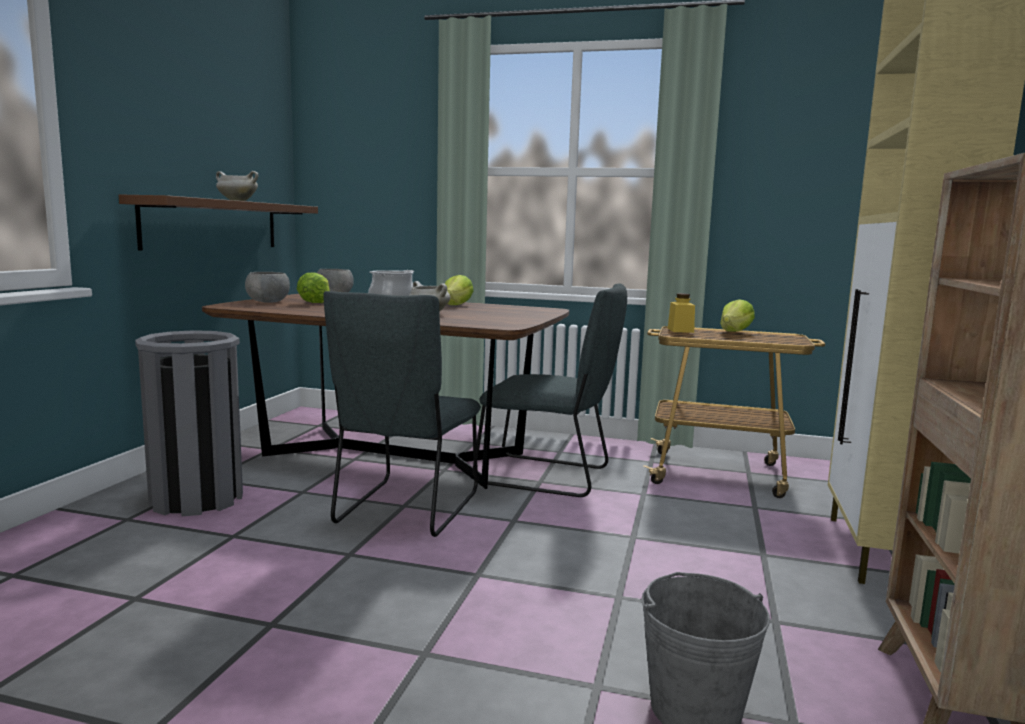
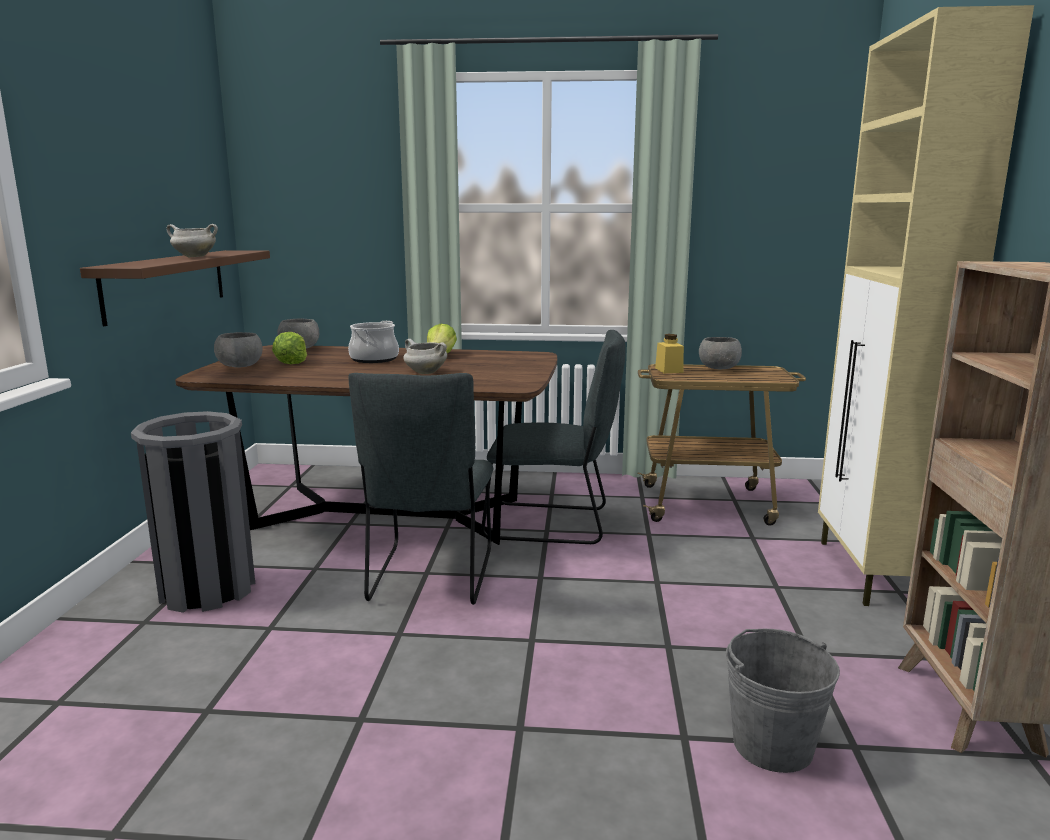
camera: 10 degrees left, 5 degrees up
(735, 331) = (719, 368): lettuce -> grey bowl

